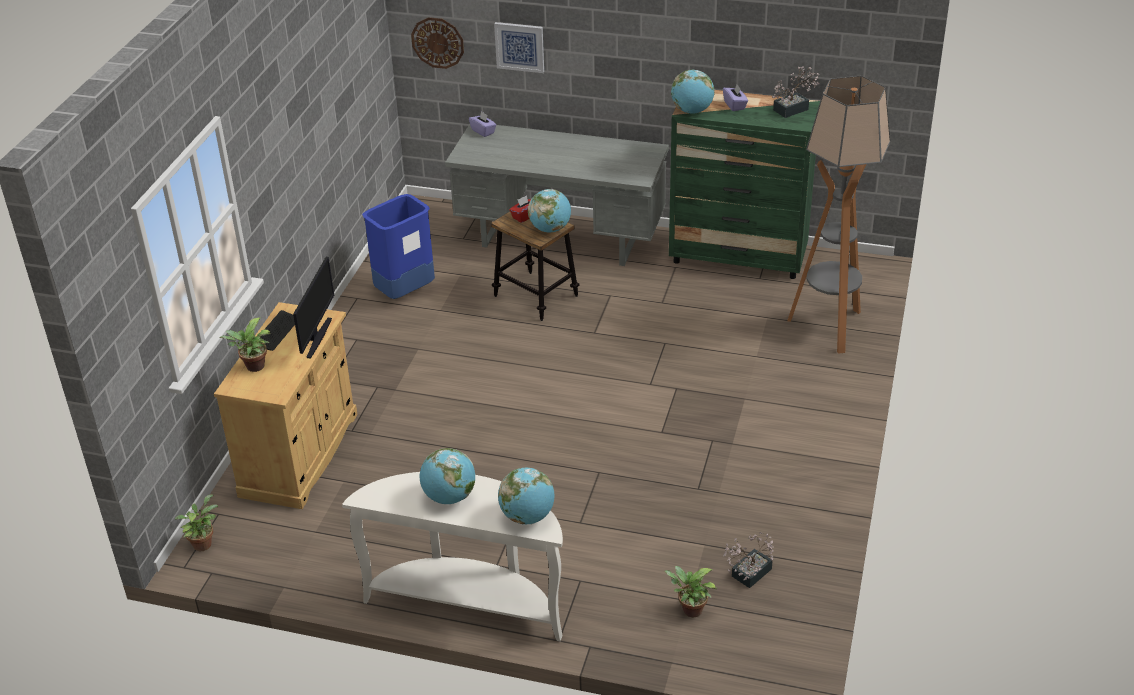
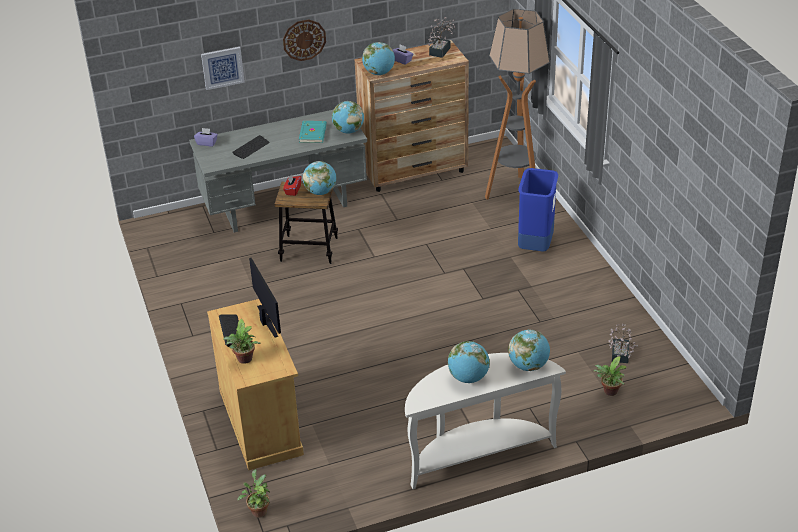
camera: 35 degrees left, 0 degrees up
(405, 292) = (212, 284): blue trash can -> blue trash can (535, 245)
(438, 42) = (154, 84): wall clock -> wall clock (304, 40)
(519, 153) = (251, 148): none -> keyboard
(600, 161) = (313, 133): none -> turquoise book
(639, 172) = (348, 131): none -> globe
(739, 256) = (414, 171): green dresser -> brown dresser

